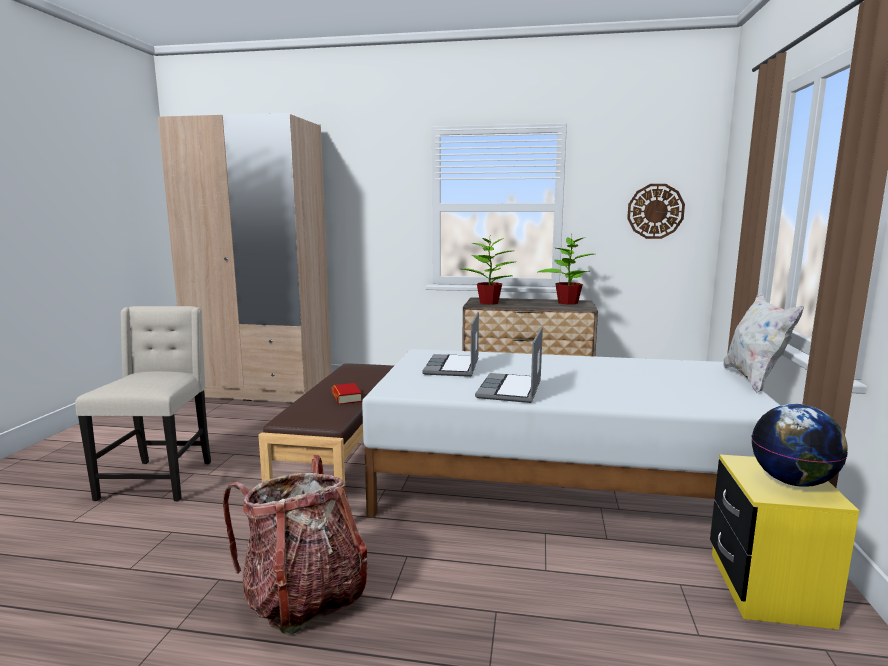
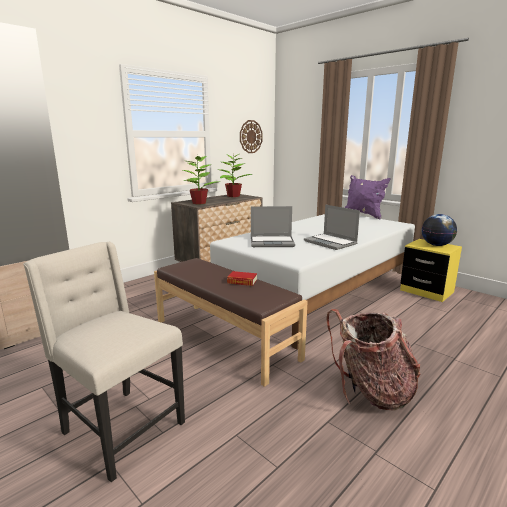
camera: 55 degrees left, 5 degrees up
(453, 367) = (272, 242): laptop -> laptop turned 45 degrees counterclockwise
(754, 379) = (363, 215): white pillow -> purple pillow

